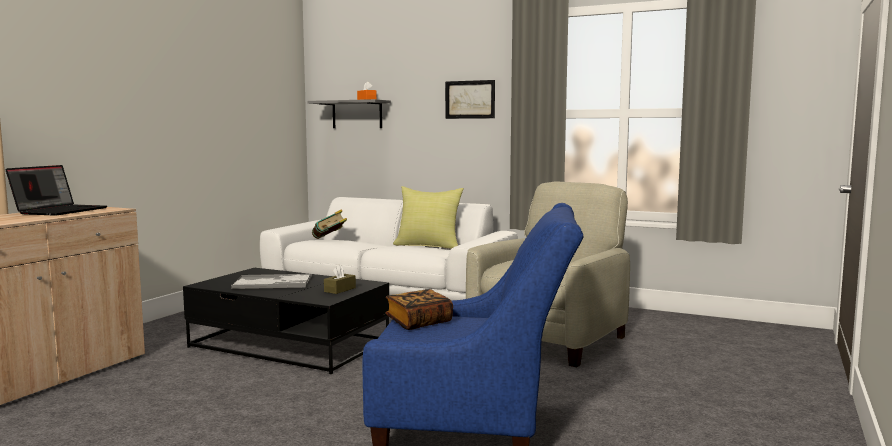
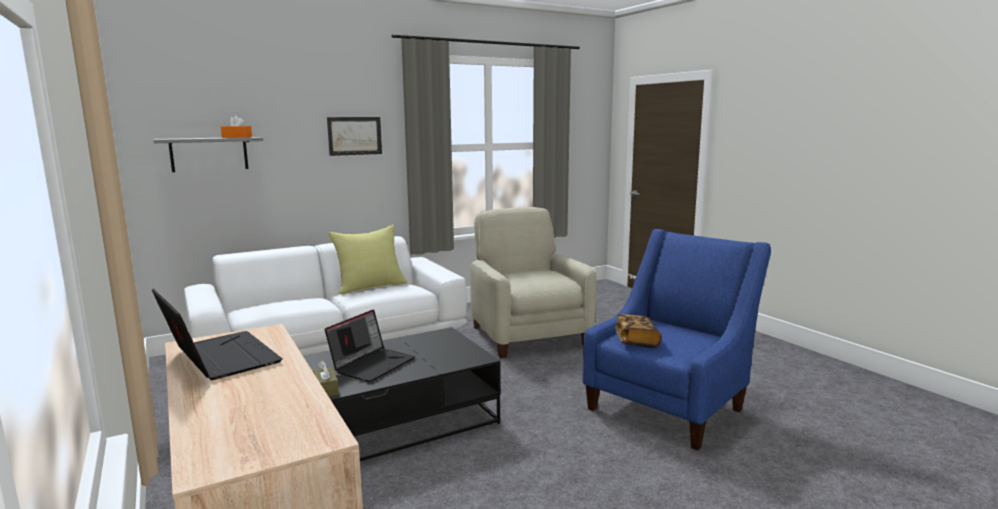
camera: 55 degrees left, 5 degrees up
(273, 283) = (372, 364): tray -> laptop
(329, 239) = (271, 306): book -> none
(340, 290) = (450, 346): brown tissue box -> brown tissue box (326, 389)

